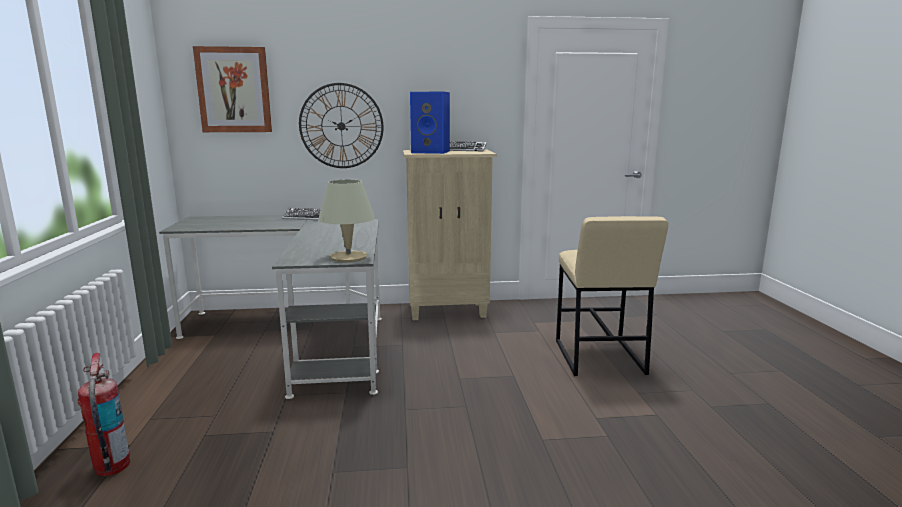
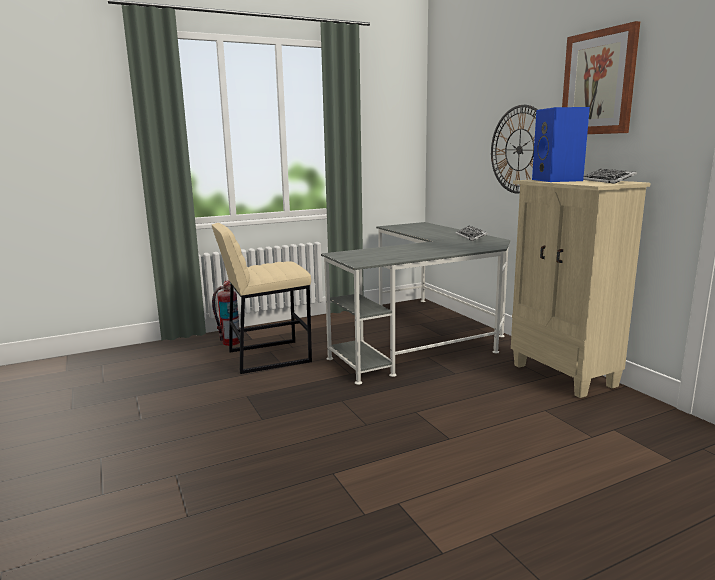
camera: 70 degrees right, 0 degrees up
(234, 90) = (458, 118): picture -> picture (598, 83)
(349, 257) = (361, 261): beige table lamp -> none
(600, 358) = (564, 492): beige stool -> beige stool (267, 357)

